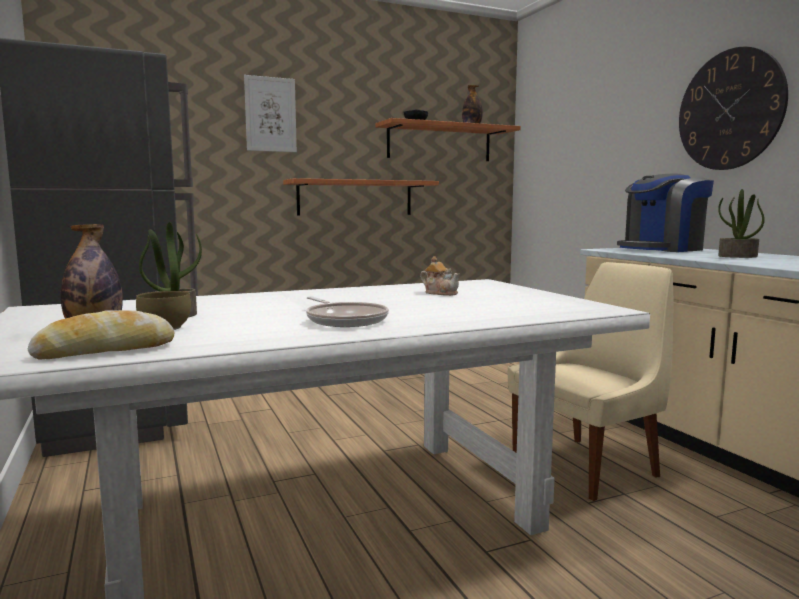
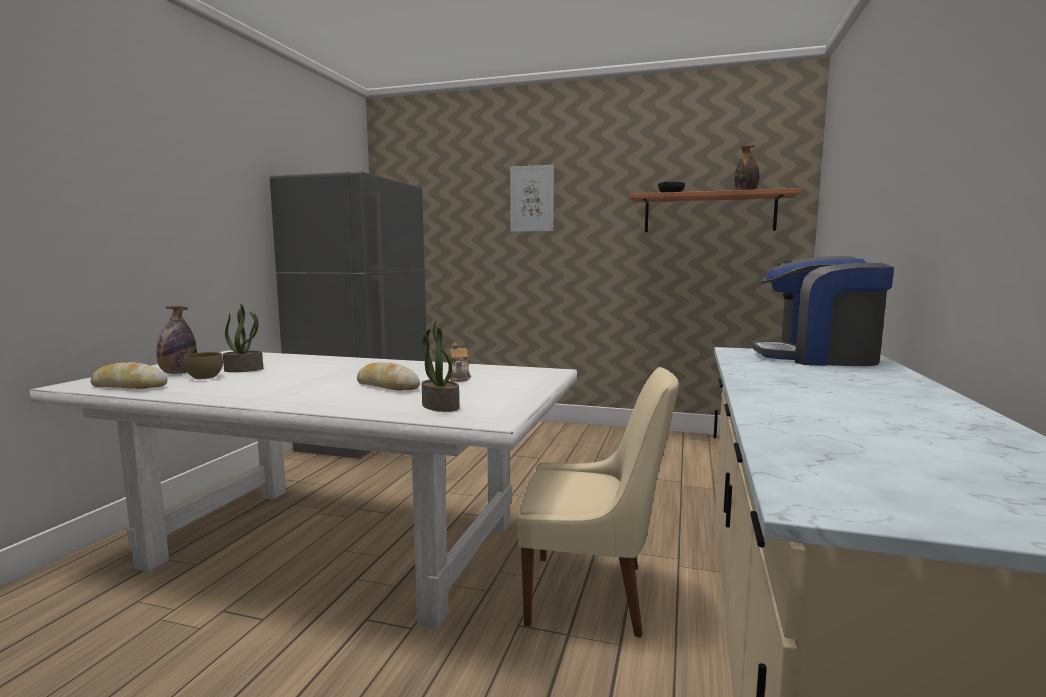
camera: 40 degrees right, 0 degrees up
(345, 320) = (292, 390): frying pan -> none
(355, 198) = (609, 273): shelf -> none
(417, 305) = (387, 386): none -> bread
(730, 110) = (937, 160): wall clock -> none
(737, 256) = (832, 382): potted plant -> potted plant (439, 406)

